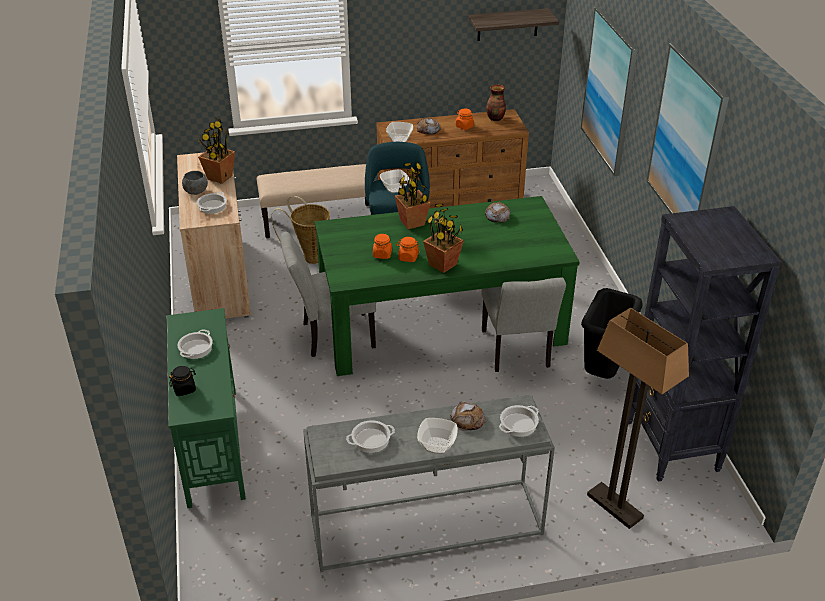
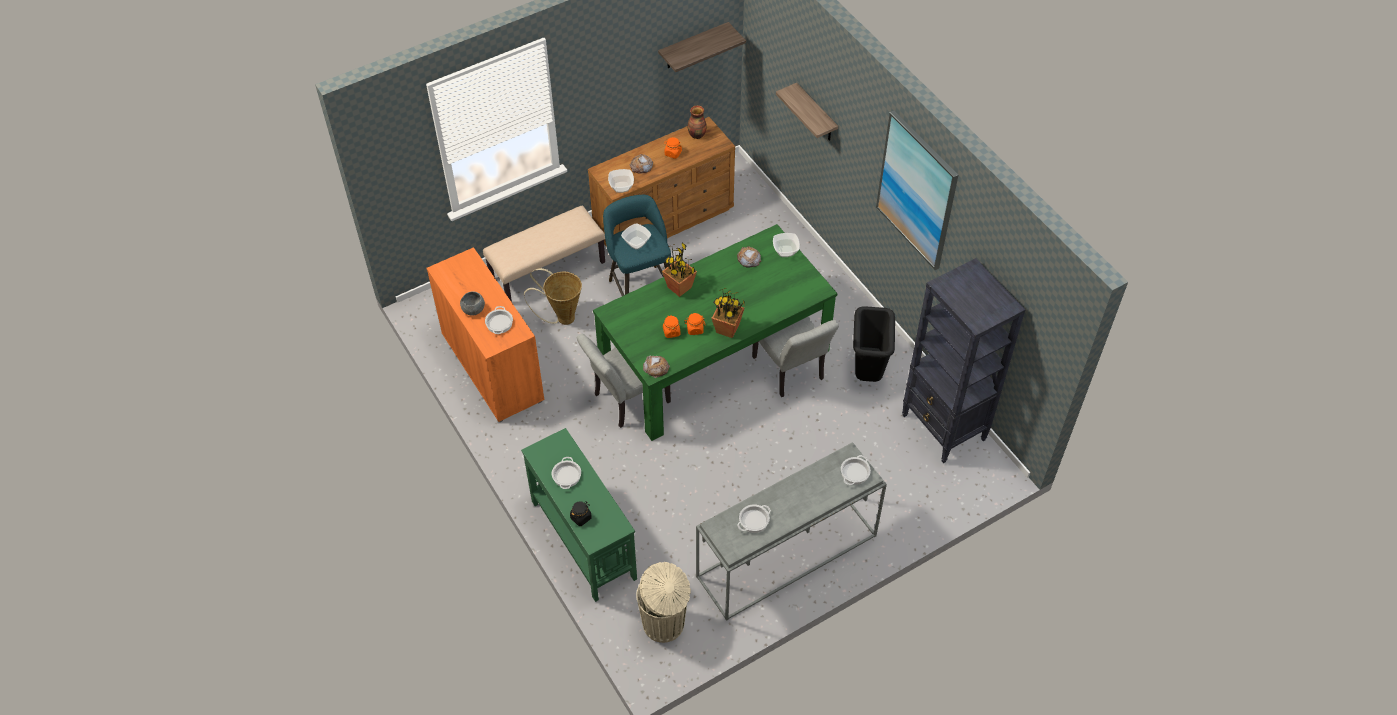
camera: 20 degrees left, 15 degrees up
(219, 177) = (485, 286): potted plant -> none
(220, 279) = (492, 367): beige cabinet -> orange cabinet
(248, 554) = (664, 624): none -> beige trash can
(437, 446) = (804, 511): bowl -> bowl (786, 251)
(467, 419) = (816, 480): bread -> bread (656, 367)
(609, 91) = (816, 114): picture -> shelf
(615, 506) = (919, 495): floor lamp -> none

